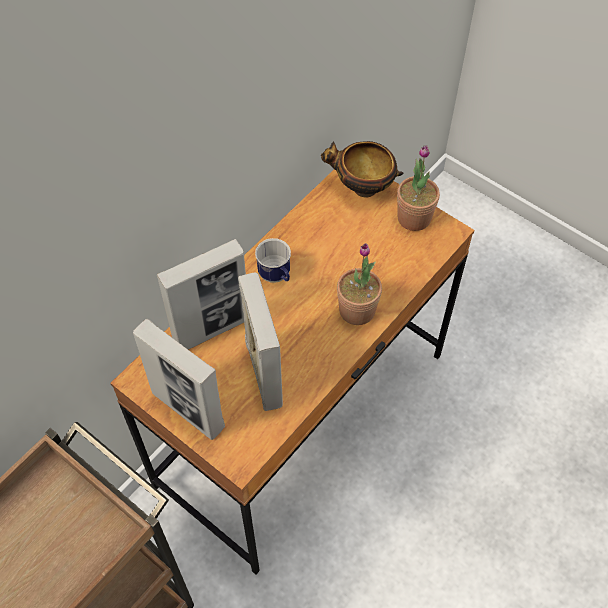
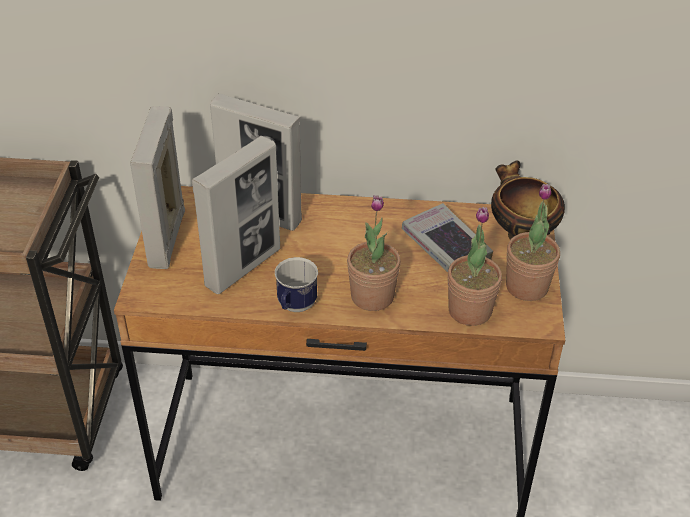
camera: 55 degrees right, 15 degrees down
(276, 276) = (356, 226): mug -> mug (294, 307)
(340, 236) = (445, 245): none -> book
(412, 263) = (470, 310): none -> potted plant

